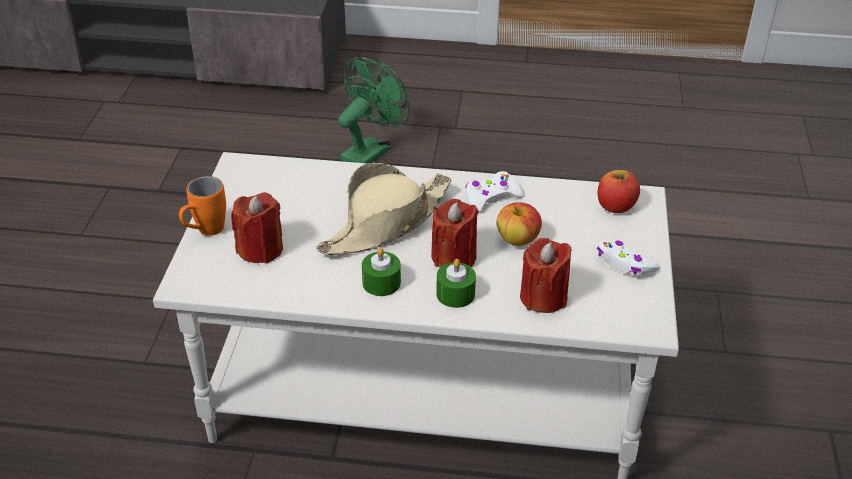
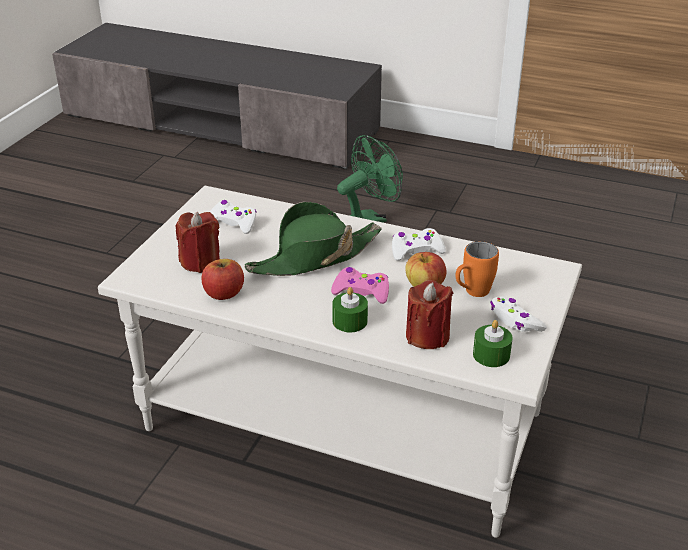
camera: 15 degrees right, 5 degrees down
(205, 232) = (161, 242): orange mug -> orange mug (471, 293)
(277, 194) = (233, 222): none -> white game controller
(381, 283) = (289, 302): green candle -> green candle (491, 355)
(386, 223) = (314, 257): beige hat -> green hat
(453, 256) = (361, 291): red candle -> pink game controller
(615, 206) = (527, 272): apple -> apple (224, 293)

